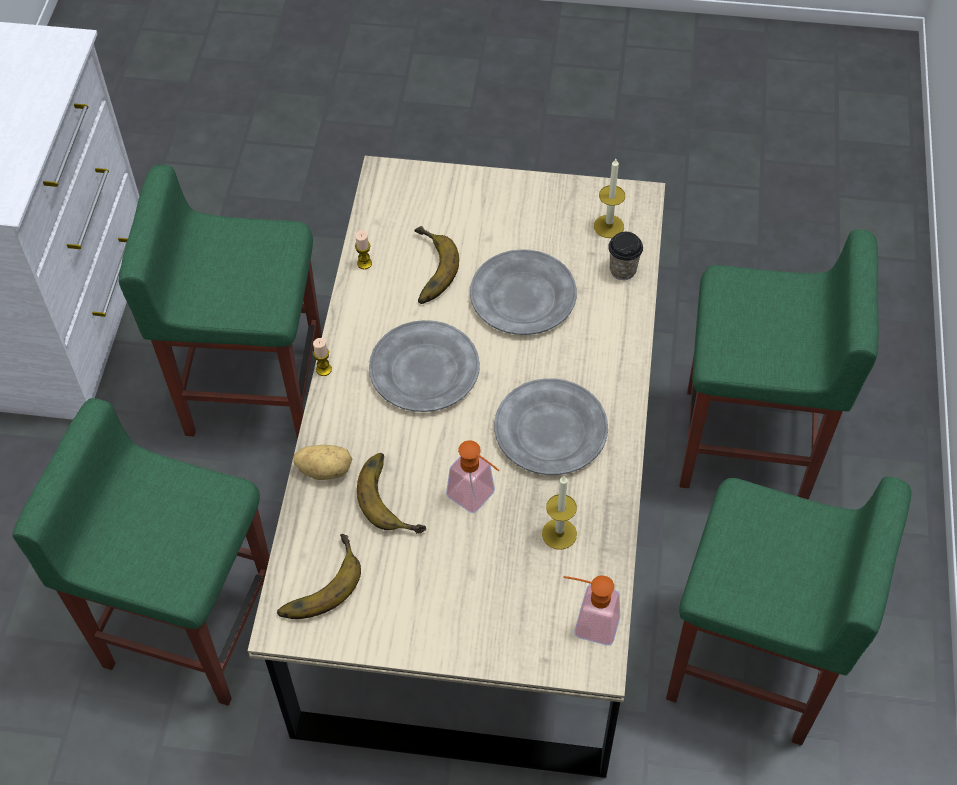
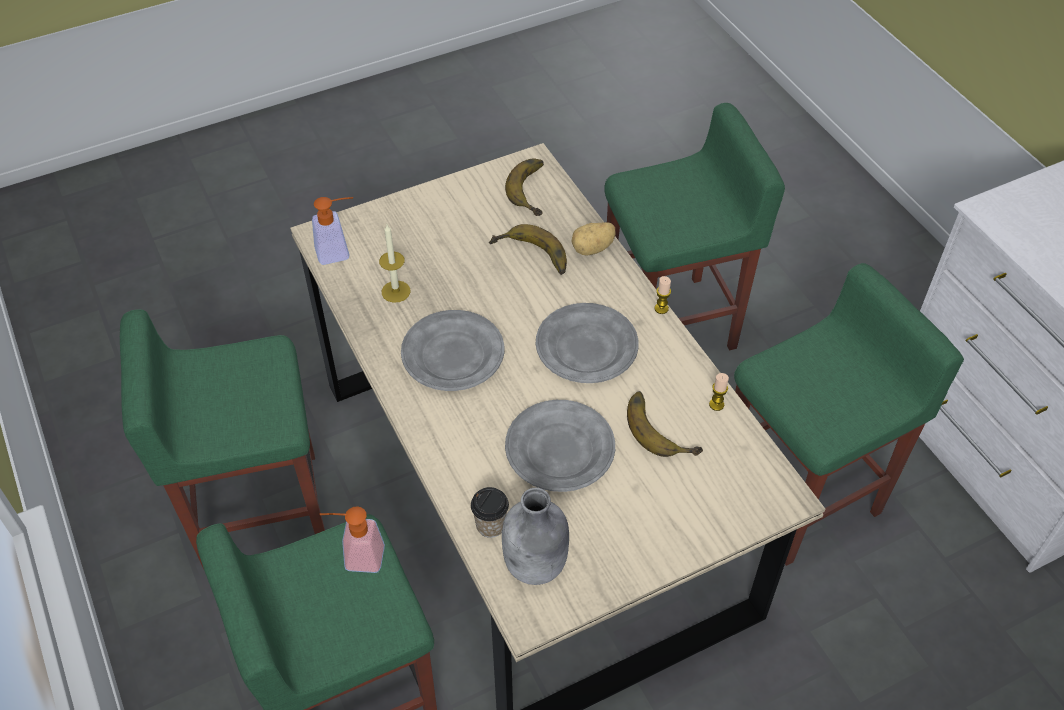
camera: 145 degrees right, 5 degrees down
(477, 498) = (471, 284): soap dispenser -> soap dispenser (357, 557)
(609, 226) = (536, 565): candle -> grey bottle

